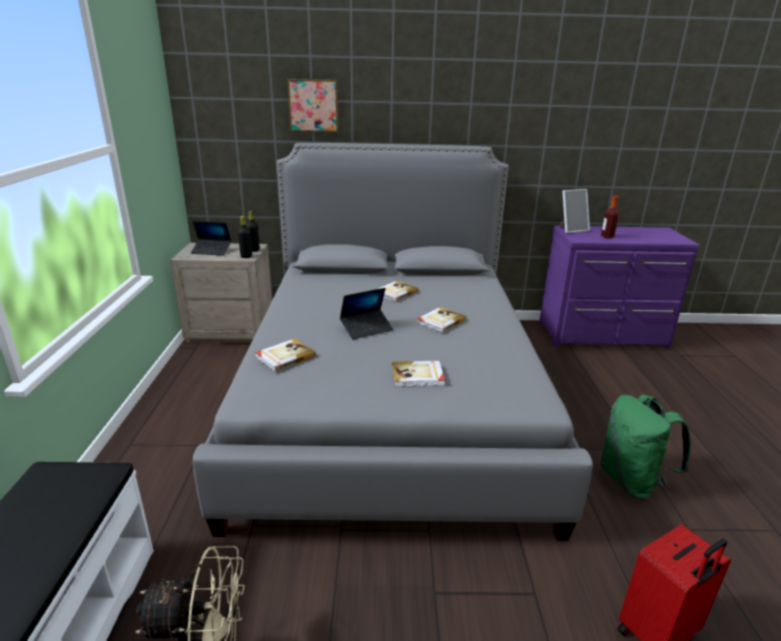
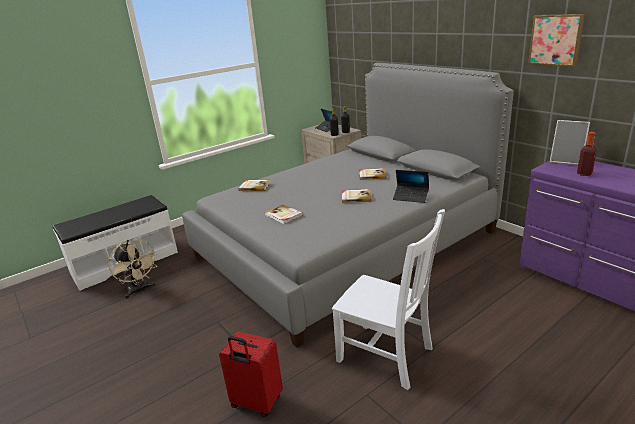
camera: 55 degrees right, 0 degrees up
(313, 105) = (390, 36): picture -> picture (556, 40)
(366, 328) = (312, 187): laptop -> laptop (411, 197)
(632, 481) = (388, 355): green backpack -> white chair

